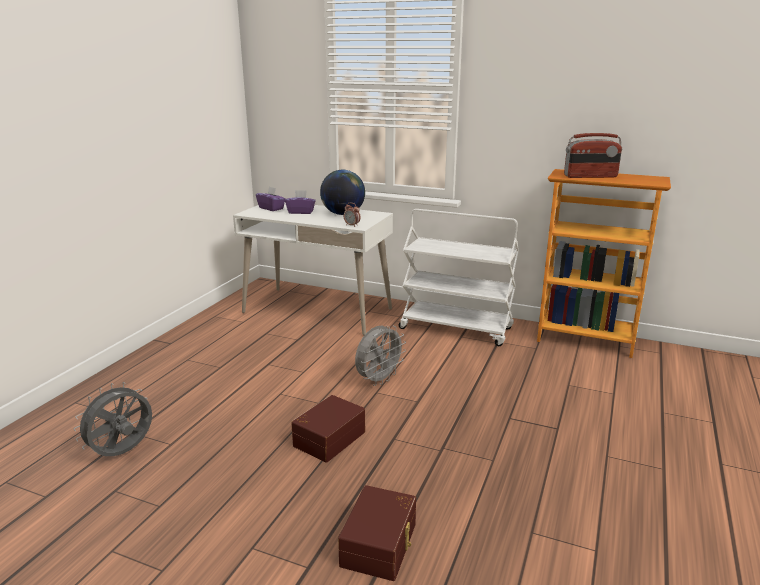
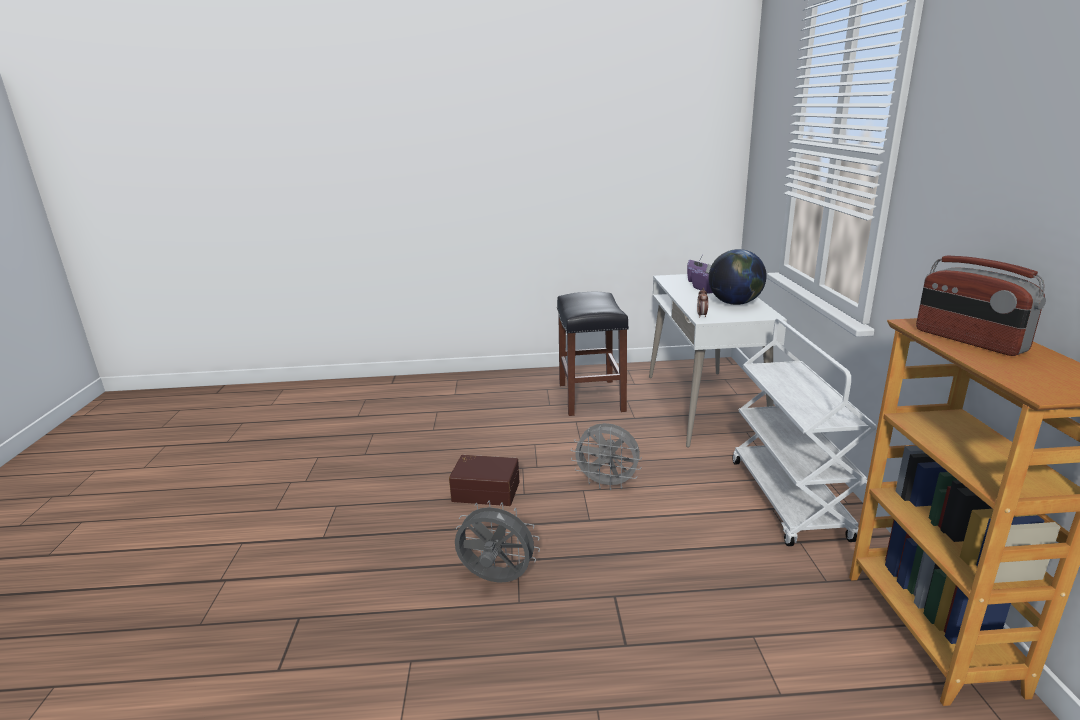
camera: 65 degrees right, 0 degrees up
(123, 453) = (412, 418): grey fan -> grey fan (496, 580)
(235, 345) = (590, 397): none -> black stool
(381, 544) = (359, 564): brown storage box -> none

